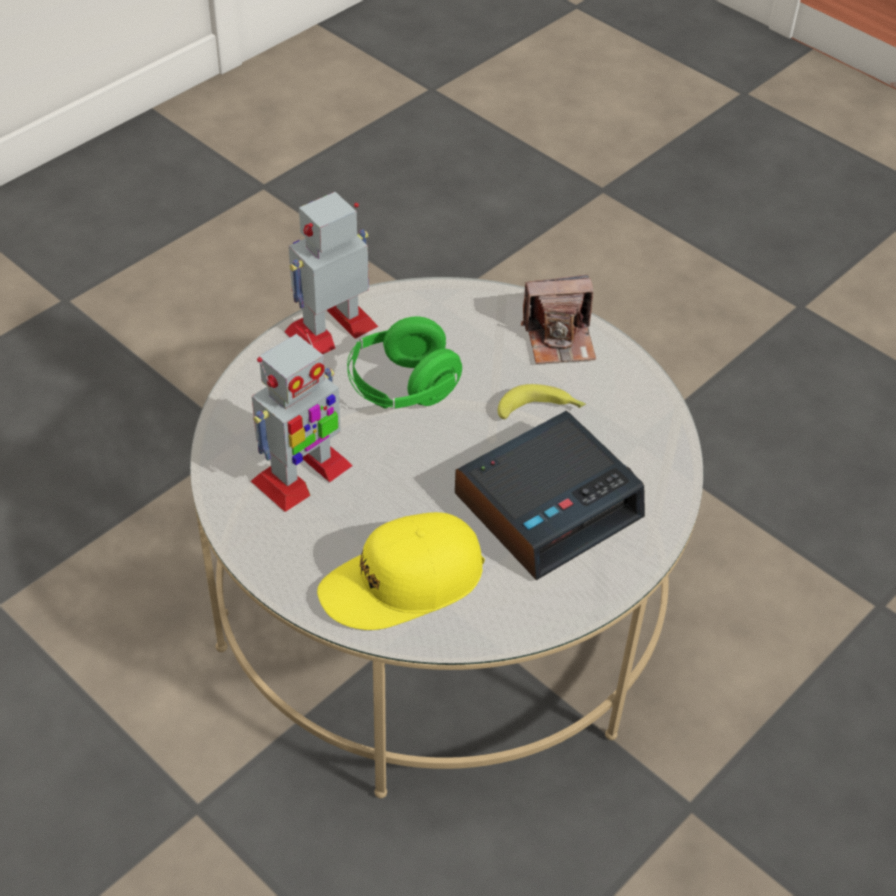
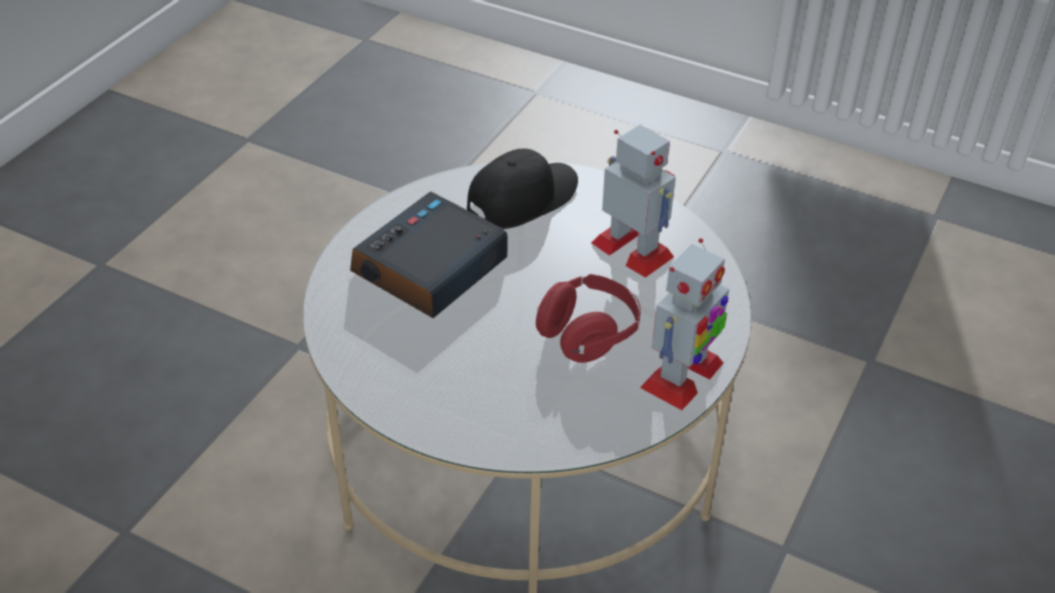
camera: 165 degrees right, 5 degrees down
(301, 475) = (633, 250): toy robot -> toy robot turned 105 degrees clockwise
(402, 388) = (588, 334): green headphones -> red headphones
(402, 583) = (522, 199): yellow cap -> black cap
(541, 410) = (457, 342): banana -> none
(559, 339) = (458, 416): camera -> none

